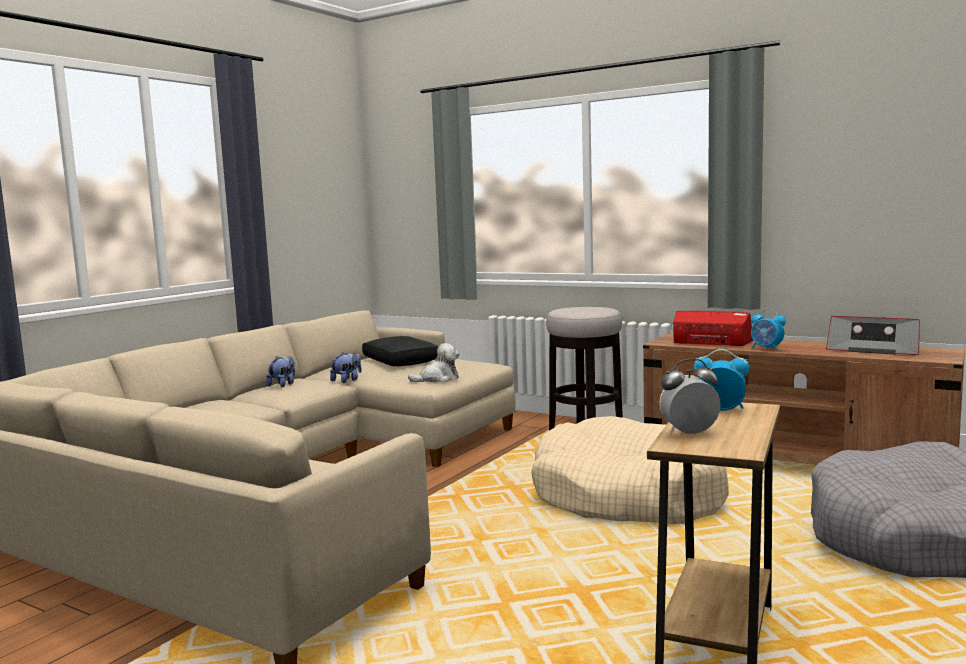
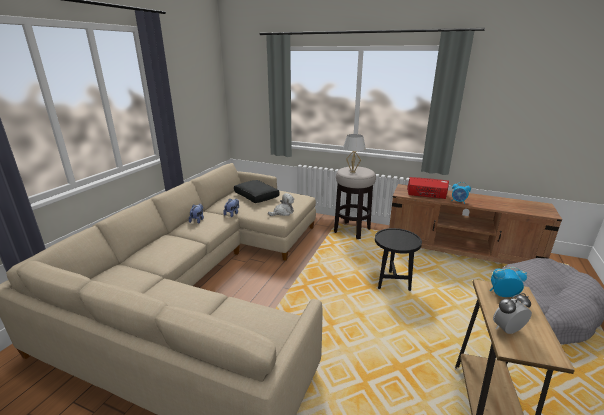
camera: 10 degrees left, 15 degrees up
(574, 310) = (352, 172): none -> white table lamp
(628, 496) = (392, 282): beige dog bed -> black side table
(873, 349) = (510, 203): radio -> none

